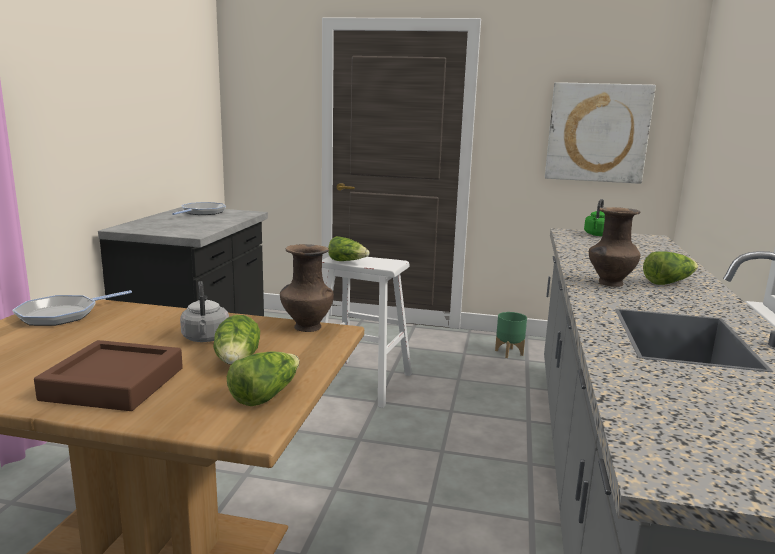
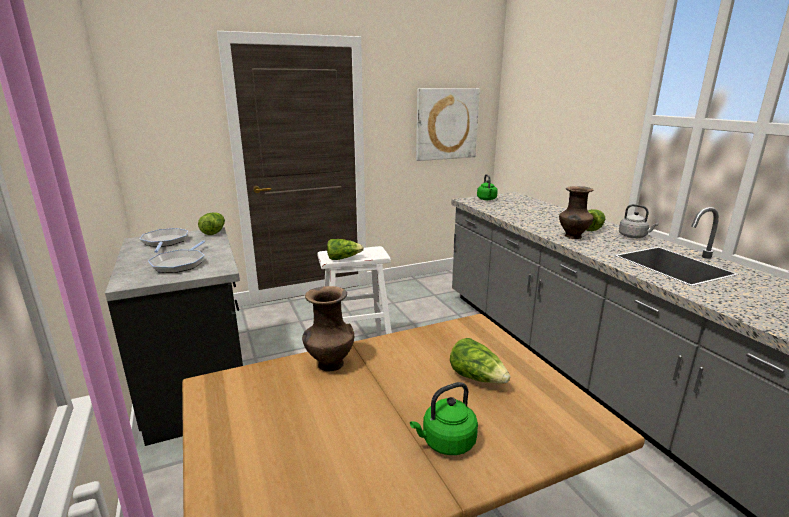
camera: 35 degrees left, 5 degrees up
(62, 315) = (240, 400): frying pan -> frying pan (180, 264)
(114, 384) = (446, 442): brown tray -> green kettle
(205, 339) = (414, 368): grey kettle -> grey kettle (634, 236)
(265, 395) = (550, 396): lettuce -> lettuce (214, 231)
(306, 327) = (453, 328): brown vase -> brown vase (329, 364)
(509, 353) = (418, 293): green planter -> none

